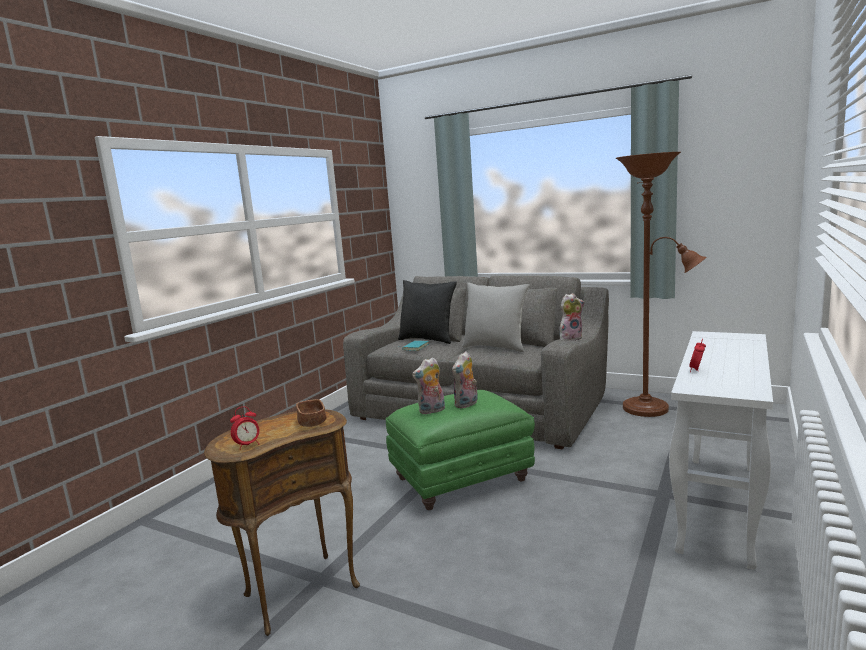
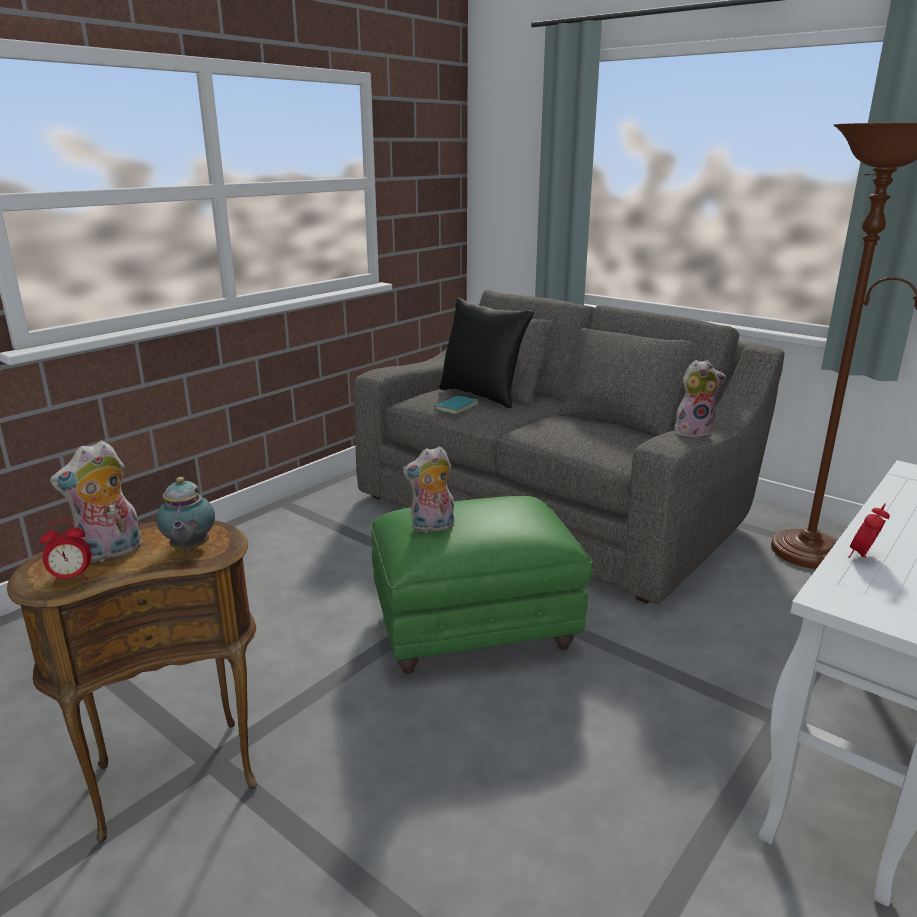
camera: 10 degrees right, 10 degrees up
(312, 422) = (189, 549): brown bowl -> teapot
(466, 404) = (489, 525): plush toy -> plush toy (110, 553)
(495, 347) = (576, 425): grey pillow -> none

